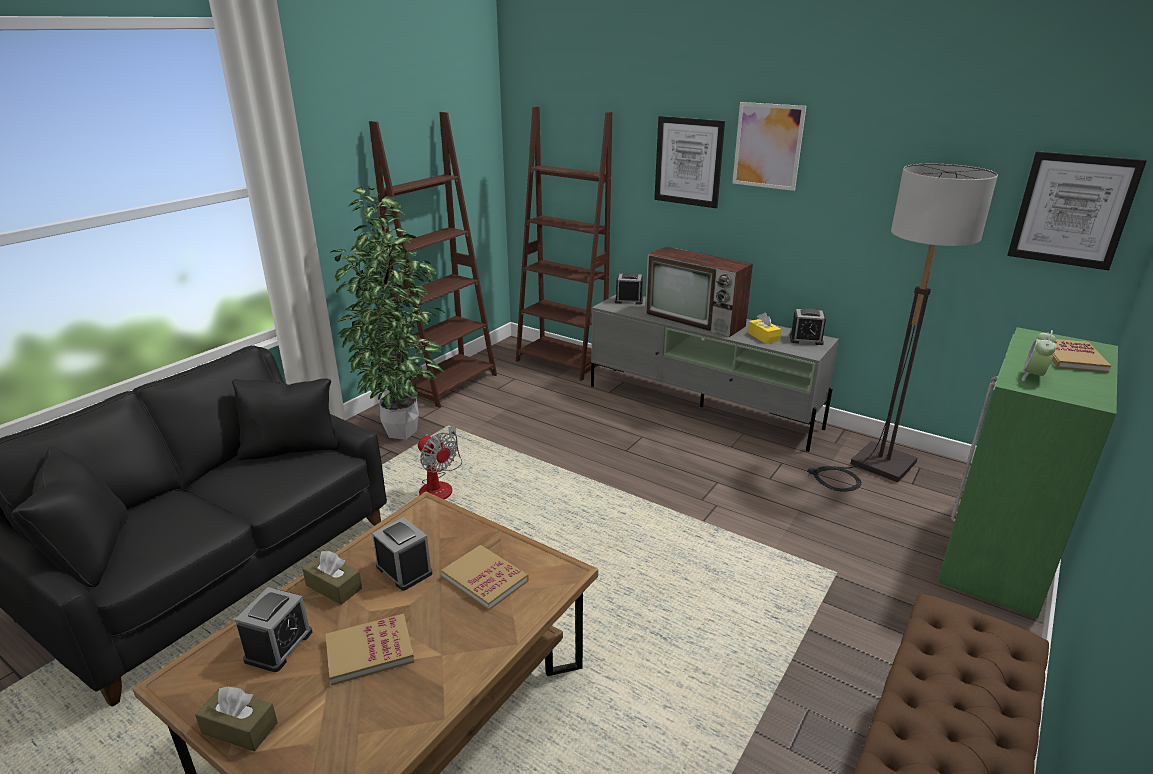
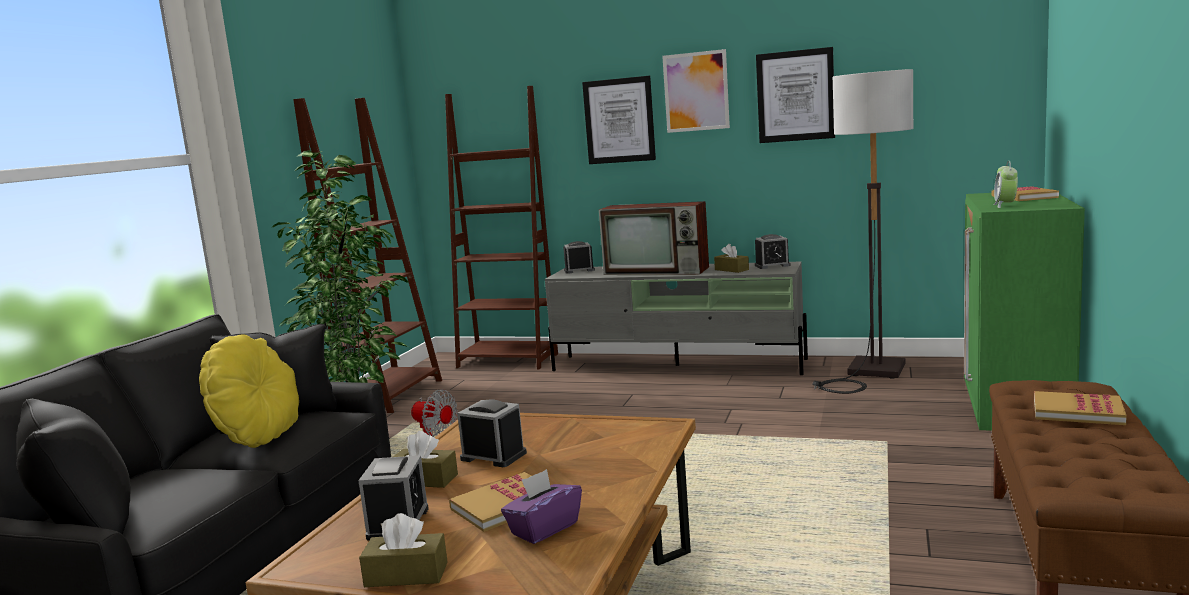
camera: 15 degrees left, 15 degrees down
(256, 480) = (259, 439): none -> yellow pillow
(377, 700) = (544, 528): none -> purple tissue box
(485, 579) = (586, 444): book -> book (1077, 412)
(763, 337) = (731, 270): yellow tissue box -> brown tissue box
(1072, 210) = (975, 98): picture -> picture (795, 96)

